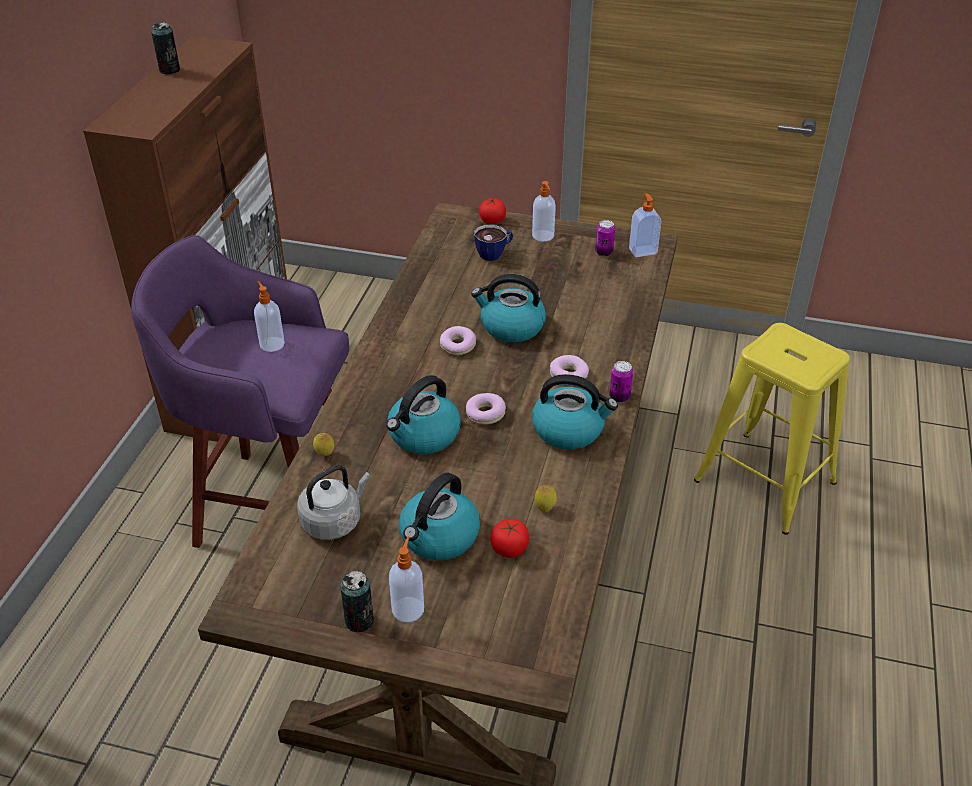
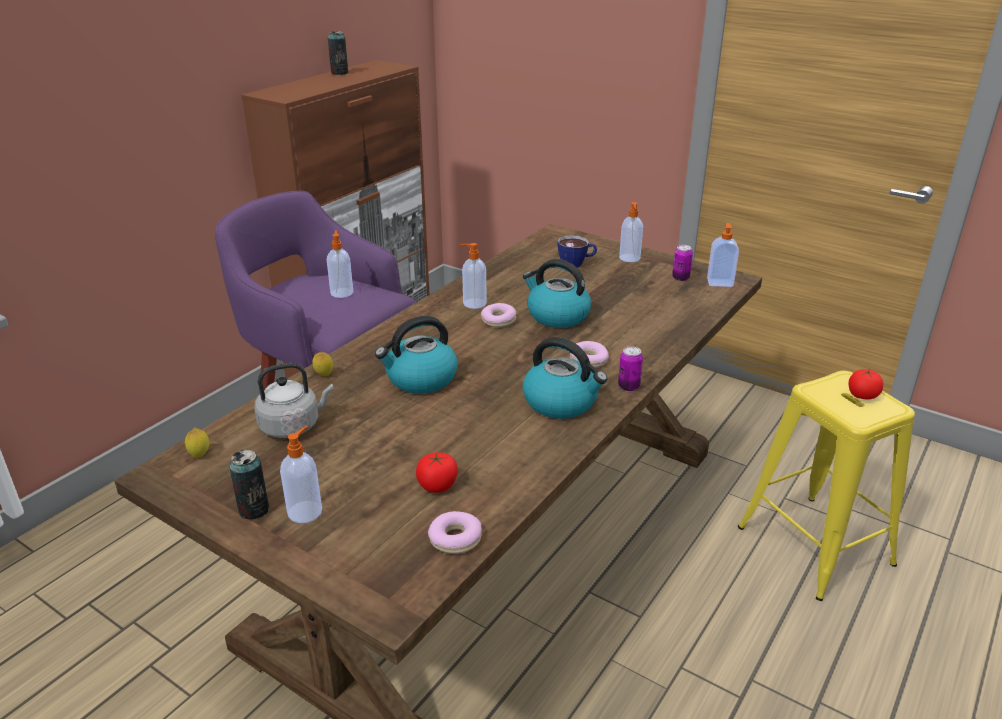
camera: 20 degrees right, 10 degrees down
(420, 329) = (473, 303): none -> soap dispenser
(439, 537) = (377, 460): kettle -> none
(485, 414) = (489, 374): donut -> donut (455, 539)
(492, 221) = (589, 242): tomato -> tomato (862, 396)
(545, 508) = (495, 460): lemon -> lemon (200, 455)

